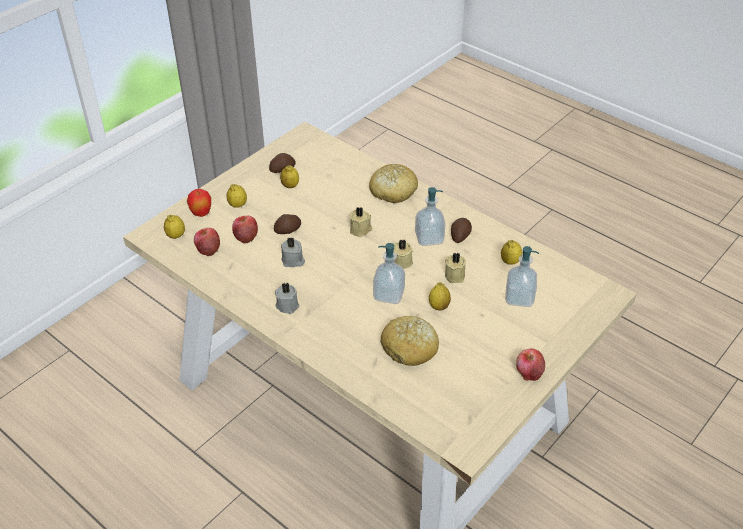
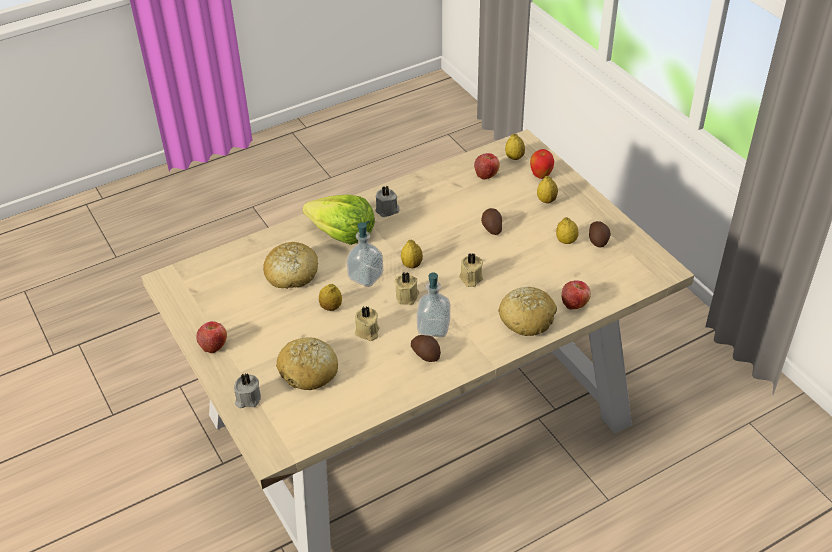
camera: 110 degrees right, 0 degrees up
(246, 236) = (495, 199): apple -> apple (574, 303)
(293, 261) = (444, 223): grey candle -> grey candle (247, 399)
(336, 328) = (342, 234): none -> lettuce
(510, 261) = (365, 383): lemon -> lemon (411, 265)
(519, 298) = (309, 372): soap dispenser -> bread

